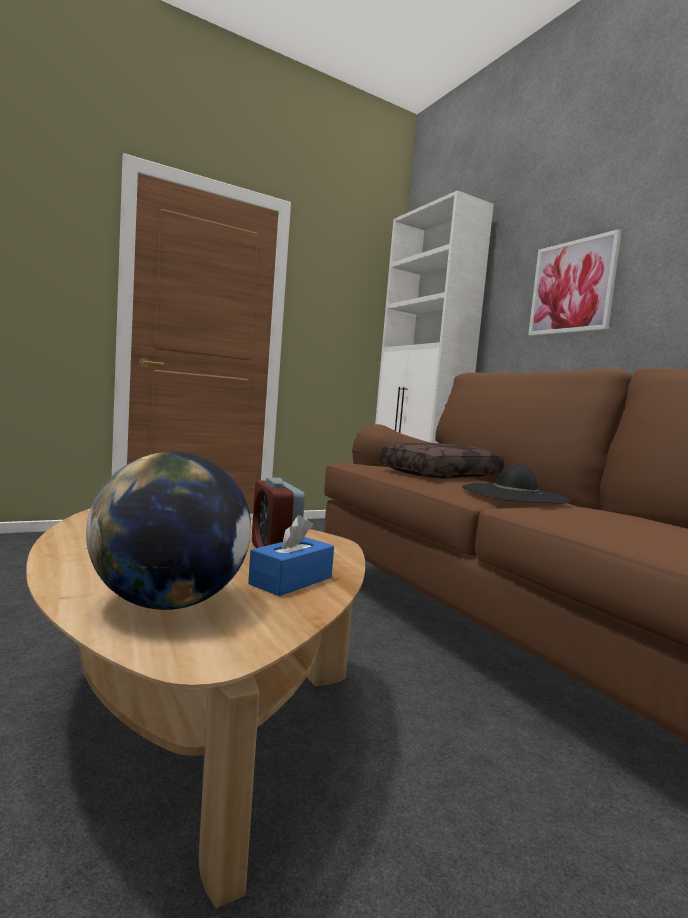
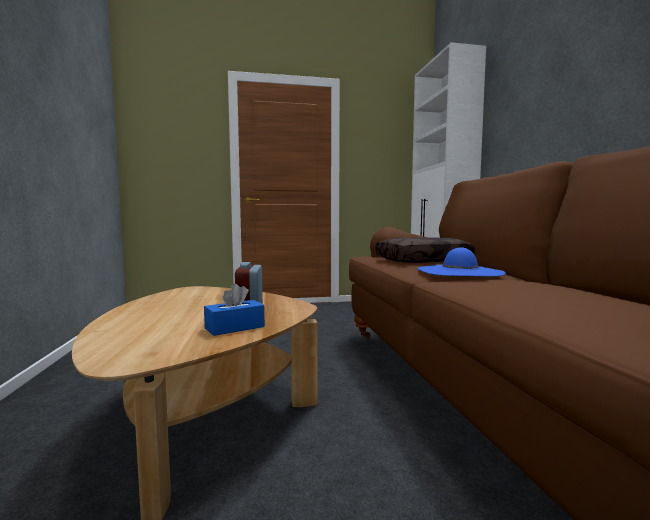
camera: 20 degrees right, 0 degrees up
(169, 603) = (143, 336): globe -> none
(514, 494) = (459, 271): black hat -> blue hat
(572, 287) = (546, 99): picture -> none

